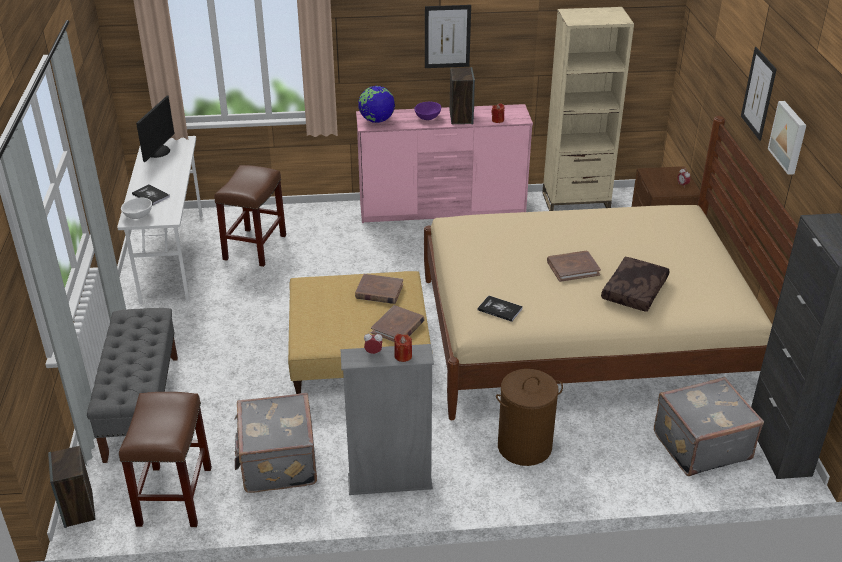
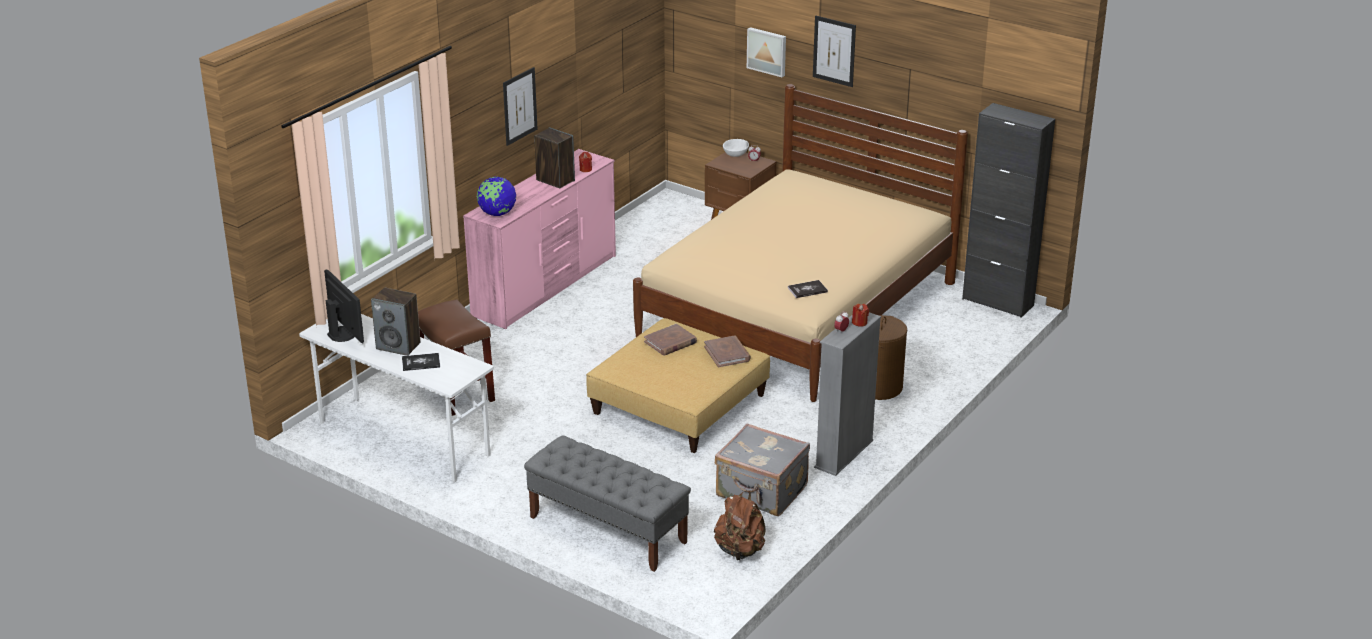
camera: 50 degrees left, 5 degrees down
(79, 509) = (696, 600): speaker -> speaker (399, 346)
(139, 215) = (447, 379): white bowl -> white bowl (735, 154)
(175, 496) = (740, 550): brown stool -> brown backpack
(427, 117) = (530, 192): purple bowl -> none
(573, 268) = (800, 243): brown book -> none
(576, 202) = (632, 228): beige bookcase -> none
(635, 292) = (858, 236): brown pillow -> none
(700, 445) = (960, 325): grey suitcase -> none
(789, 137) = (896, 71): picture -> picture (767, 51)

